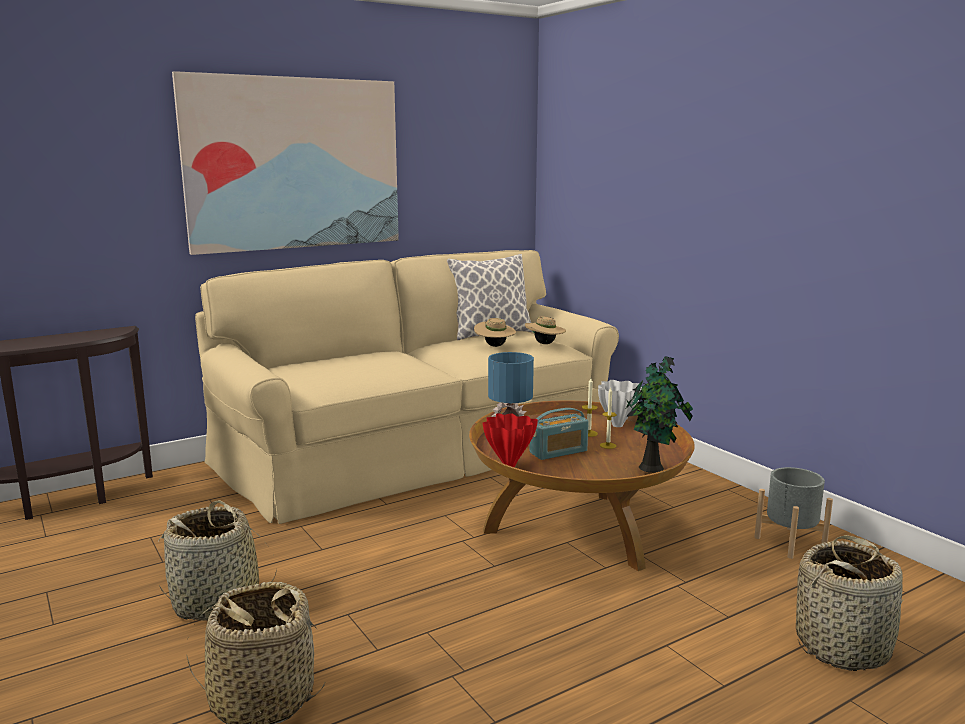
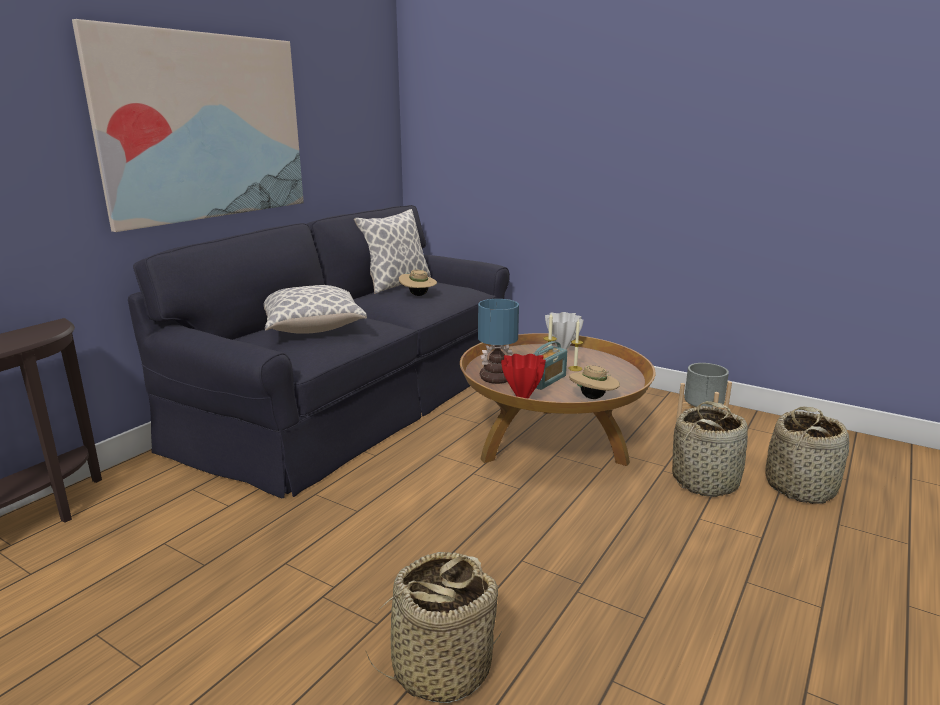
camera: 25 degrees left, 5 degrees up
(217, 601) = (304, 588): basket -> basket (705, 481)
(353, 364) = (312, 328): none -> pillow
(421, 450) = (359, 400): beige sofa -> black sofa
(545, 344) = (456, 288): beige hat -> beige hat (593, 398)
(653, 468) = (630, 381): potted plant -> none

